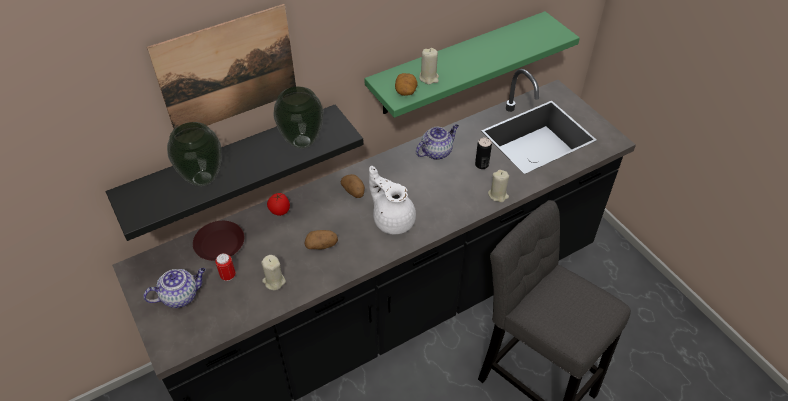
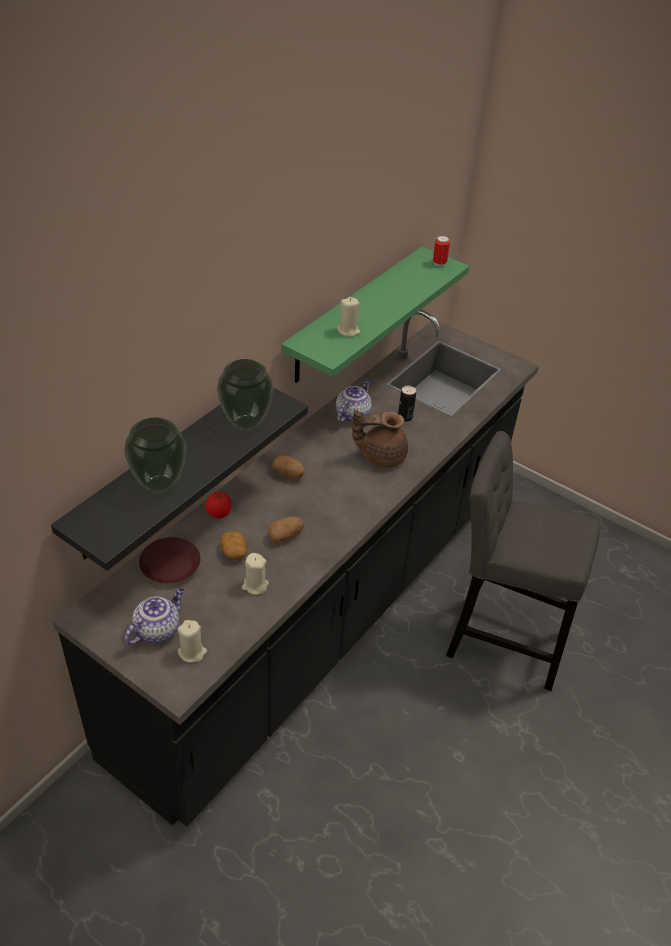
camera: 25 degrees left, 5 degrees down
(228, 71) = (170, 354): picture -> none
(228, 276) = (199, 594): can -> can (439, 263)
(392, 219) = (345, 491): white teapot -> none
(406, 91) = (333, 348): potato -> potato (234, 552)
(440, 195) = (380, 456): none -> brown teapot
(498, 195) = (437, 442): beige candle -> beige candle (192, 652)

